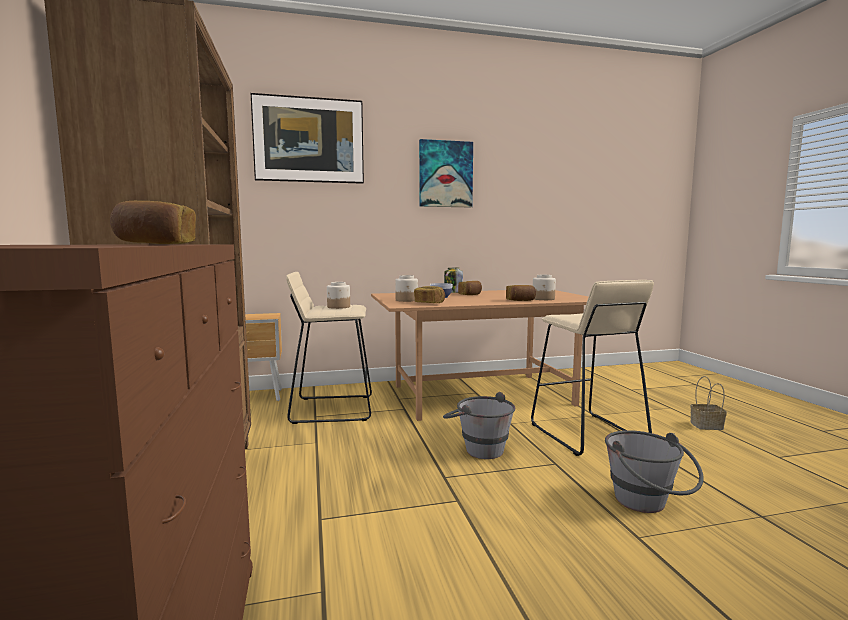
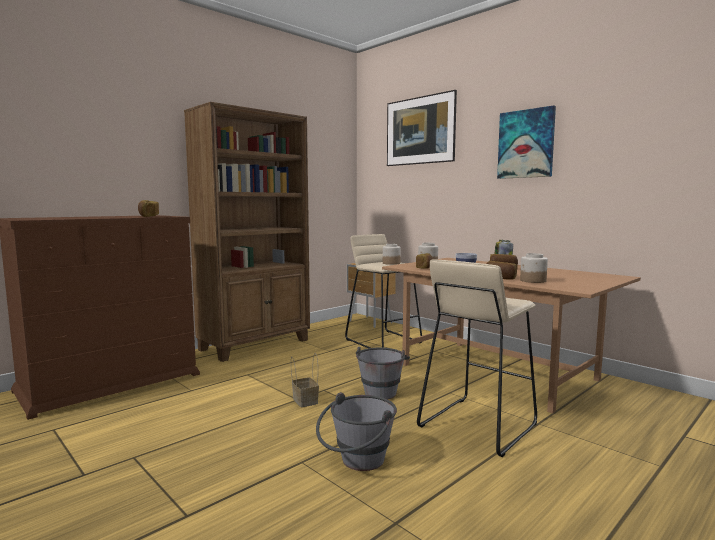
camera: 60 degrees right, 0 degrees up
(706, 426) = (631, 493): basket -> basket (304, 401)

